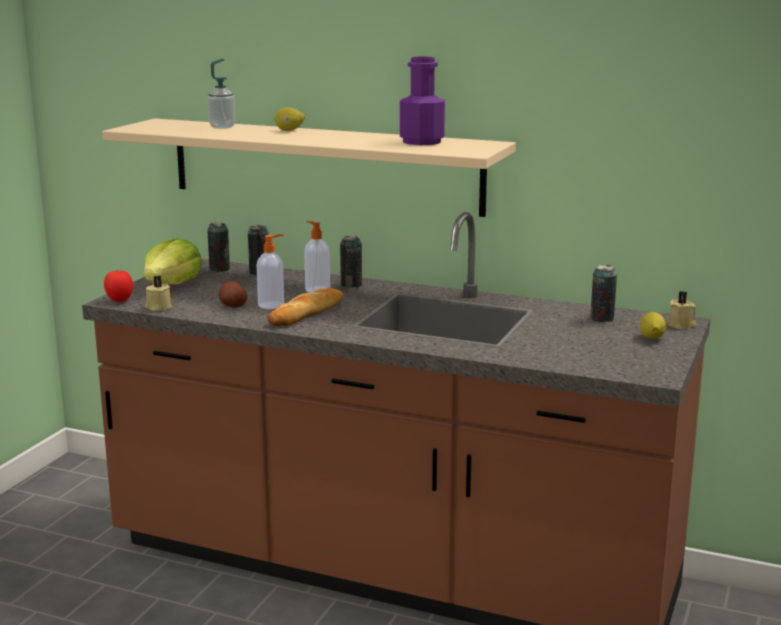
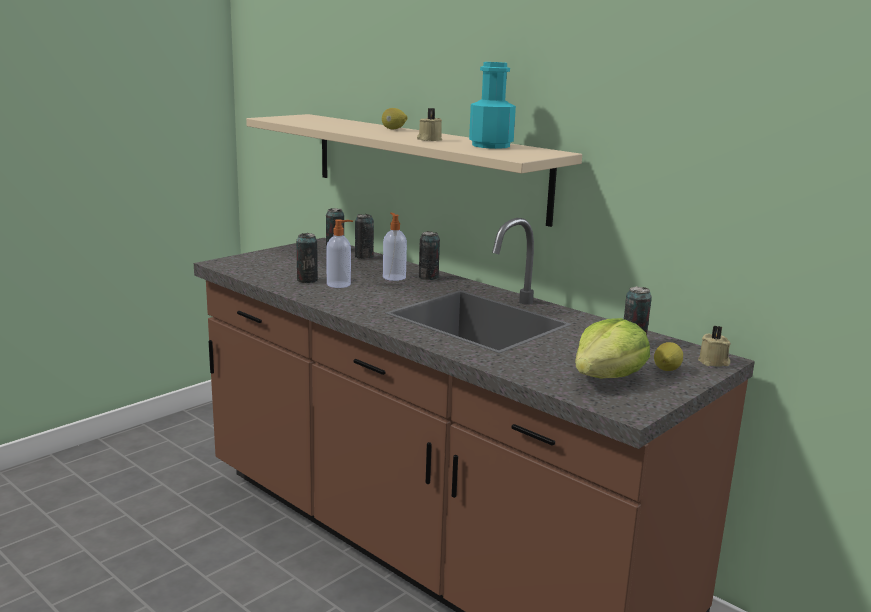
camera: 20 degrees right, 0 degrees up
(120, 301) = (224, 264): tomato -> none
(158, 307) = (246, 273): beige candle -> beige candle (429, 140)
(172, 285) = (281, 257): lettuce -> lettuce (607, 377)
(222, 127) = (344, 123): soap dispenser -> none
(233, 305) = (307, 280): potato -> can
(307, 313) = (360, 295): bread -> none
(422, 141) = (491, 145): purple bottle -> turquoise bottle

